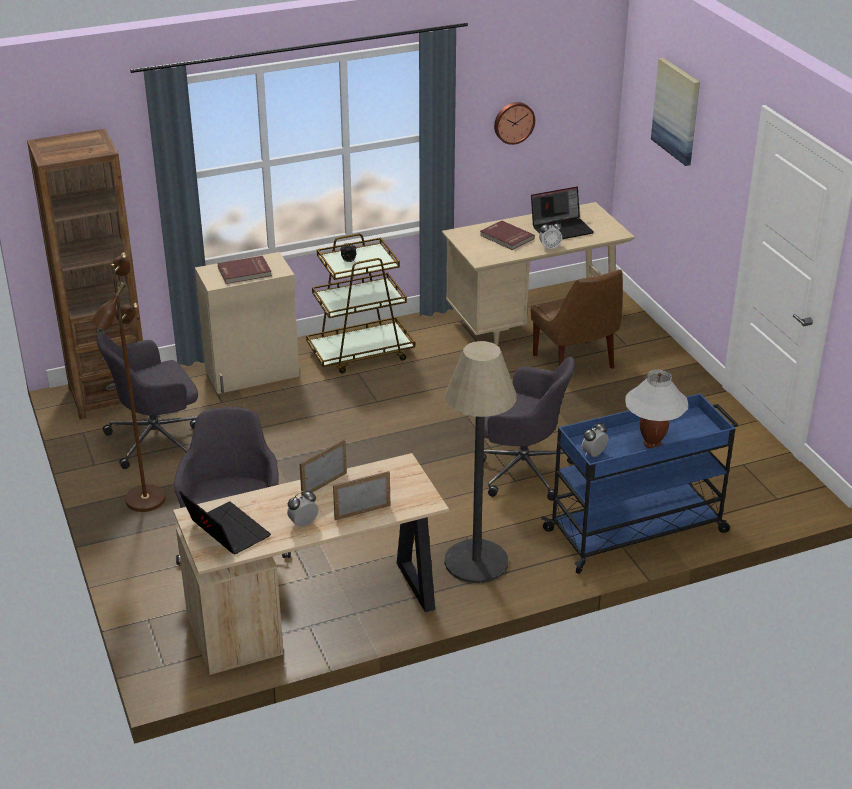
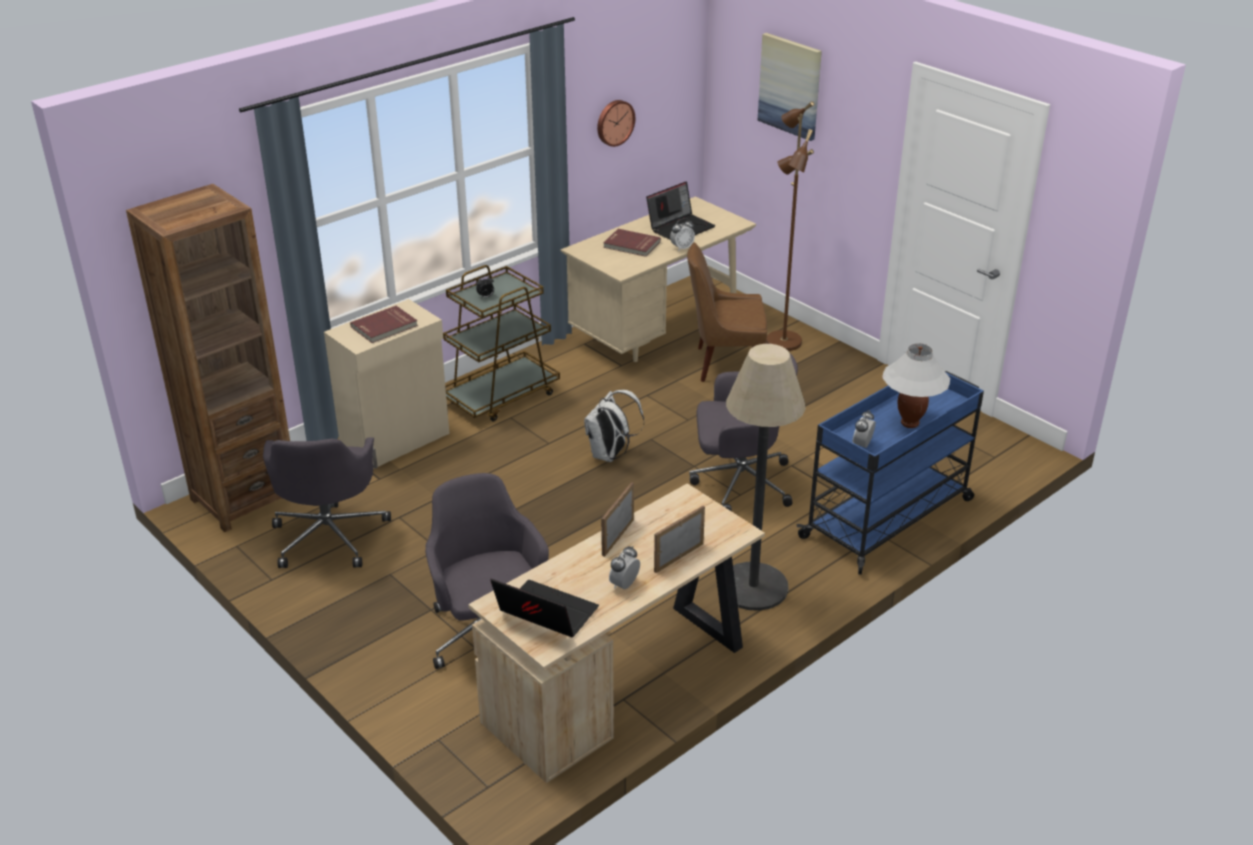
camera: 20 degrees left, 0 degrees up
(144, 499) = (354, 604): brown floor lamp -> brown floor lamp (782, 342)
(157, 439) = (329, 535): grey office chair -> grey office chair turned 45 degrees counterclockwise
(423, 422) = (610, 455): none -> white backpack
(575, 363) = (725, 364): brown chair -> brown chair turned 135 degrees clockwise

